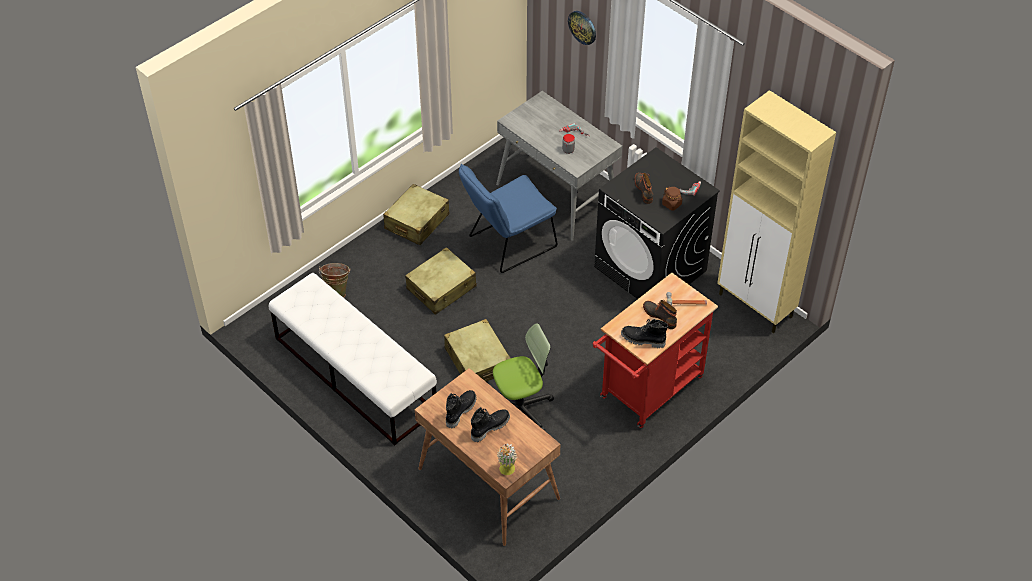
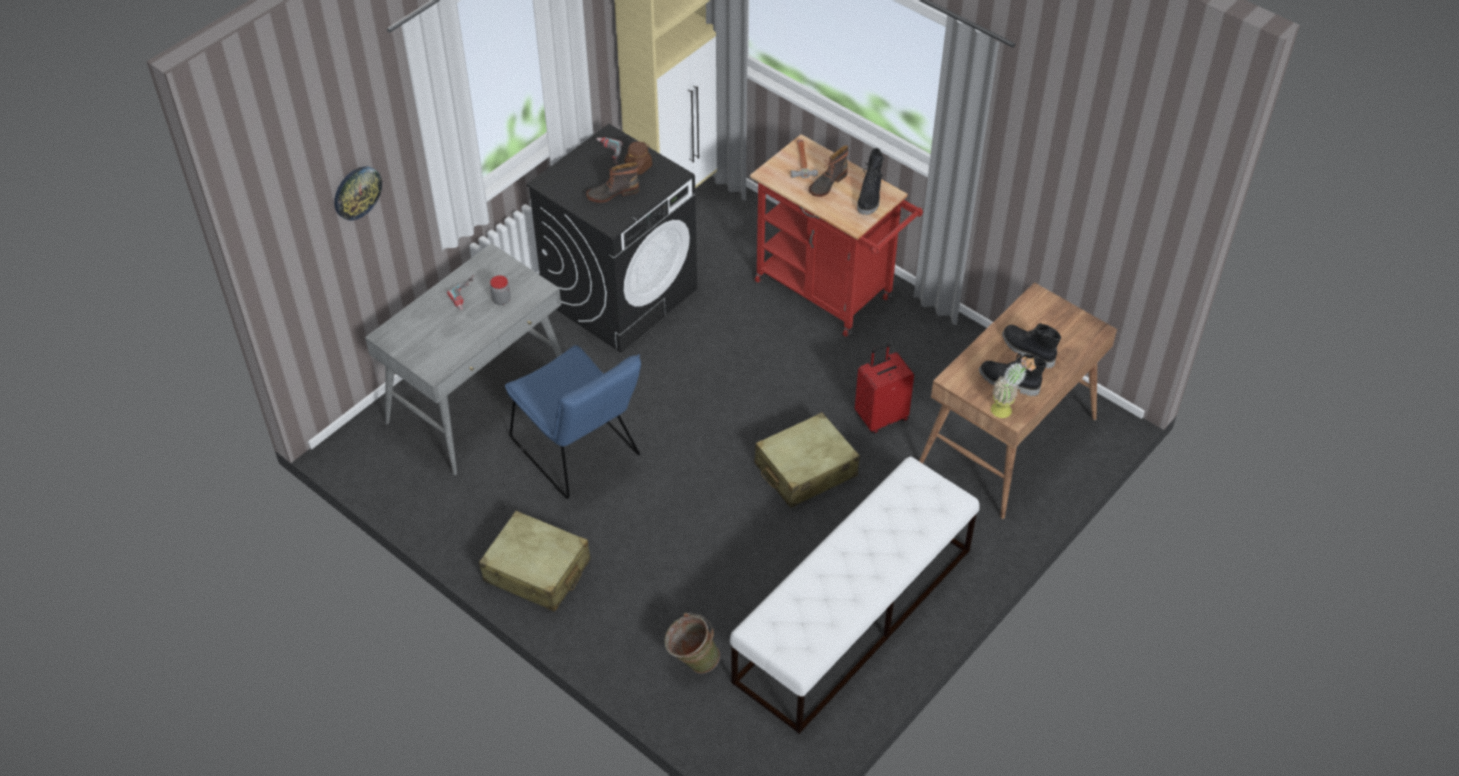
camera: 95 degrees left, 0 degrees up
(441, 288) = (673, 525): beige suitcase -> none
(507, 472) = (1092, 329): potted plant -> potted plant (1007, 409)
(521, 409) = (881, 417): office chair -> red suitcase

